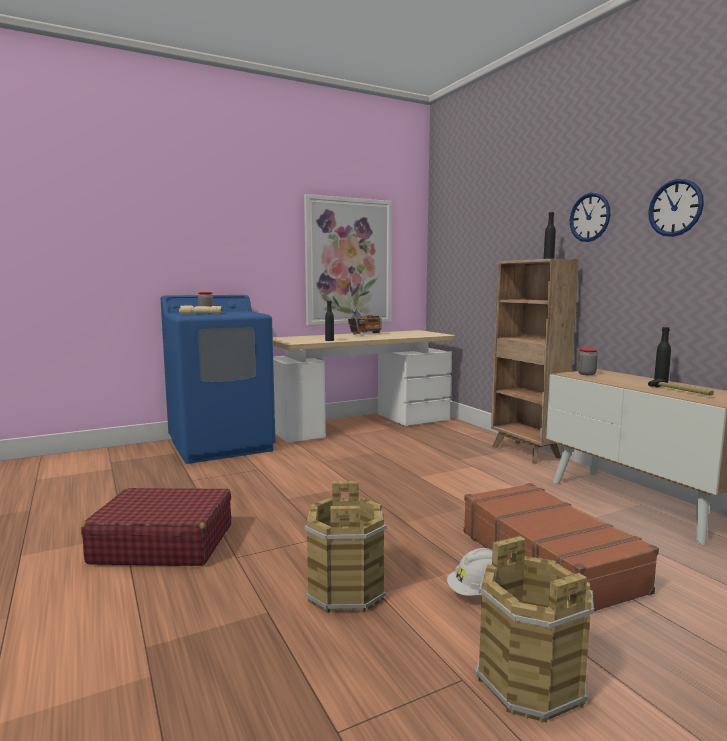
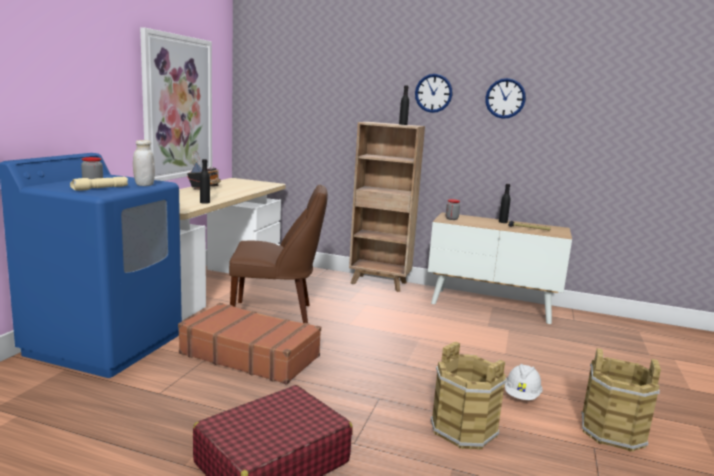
camera: 45 degrees left, 5 degrees up
(238, 314) = (144, 185): none -> white jar
(369, 455) = (276, 315): none -> brown chair
(549, 560) = (514, 360): brown suitcase -> brown suitcase (250, 355)

